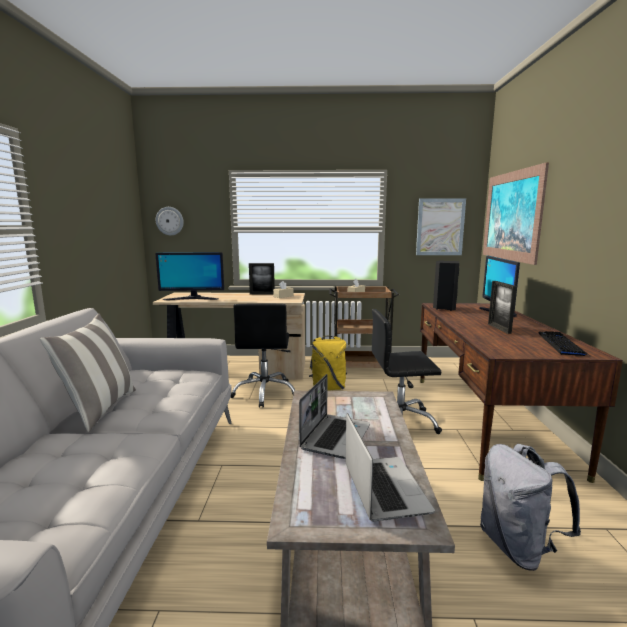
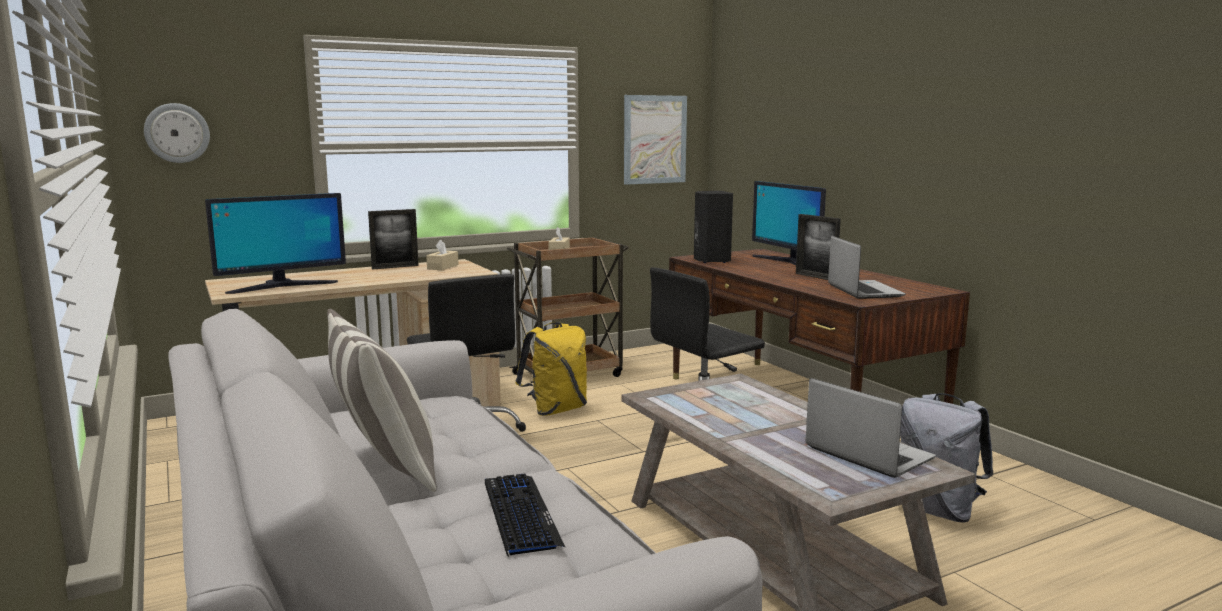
camera: 30 degrees left, 0 degrees up
(335, 436) = (752, 426): laptop -> laptop (863, 291)
(511, 216) = (768, 124): picture -> none
(561, 344) = (899, 285): keyboard -> keyboard (520, 514)

